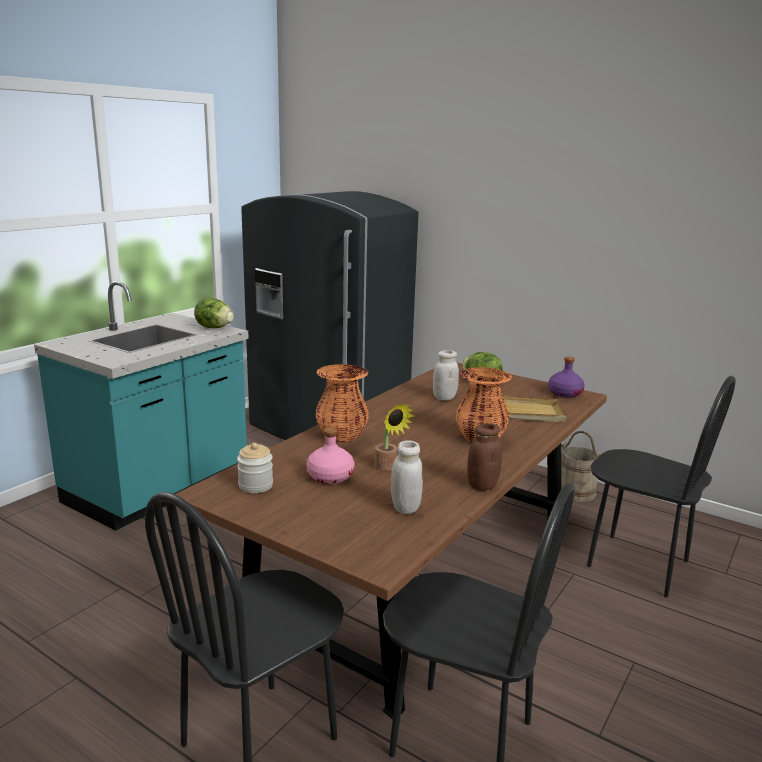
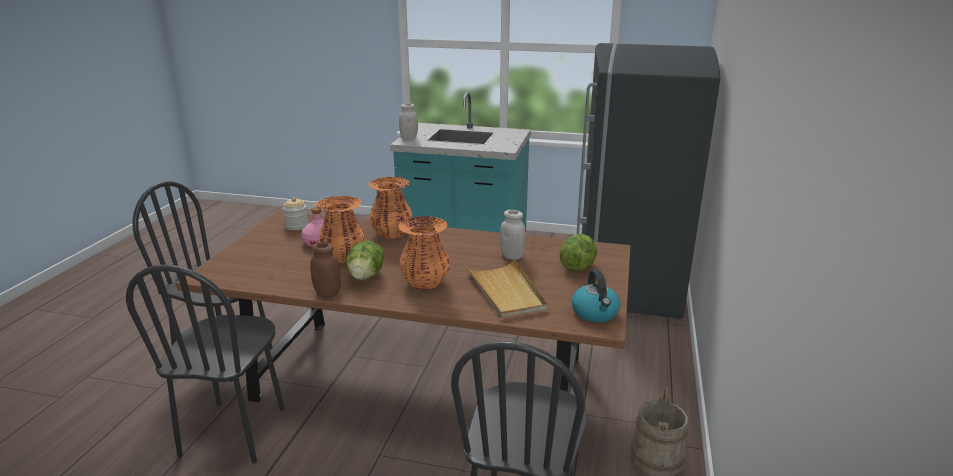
camera: 70 degrees right, 5 degrees up
(214, 328) = (507, 144): lettuce -> lettuce (365, 277)
(388, 467) = (343, 257): potted plant -> orange vase
(405, 507) = (280, 272): white jar -> white jar (409, 138)
(564, 393) = (595, 313): purple bottle -> kettle

